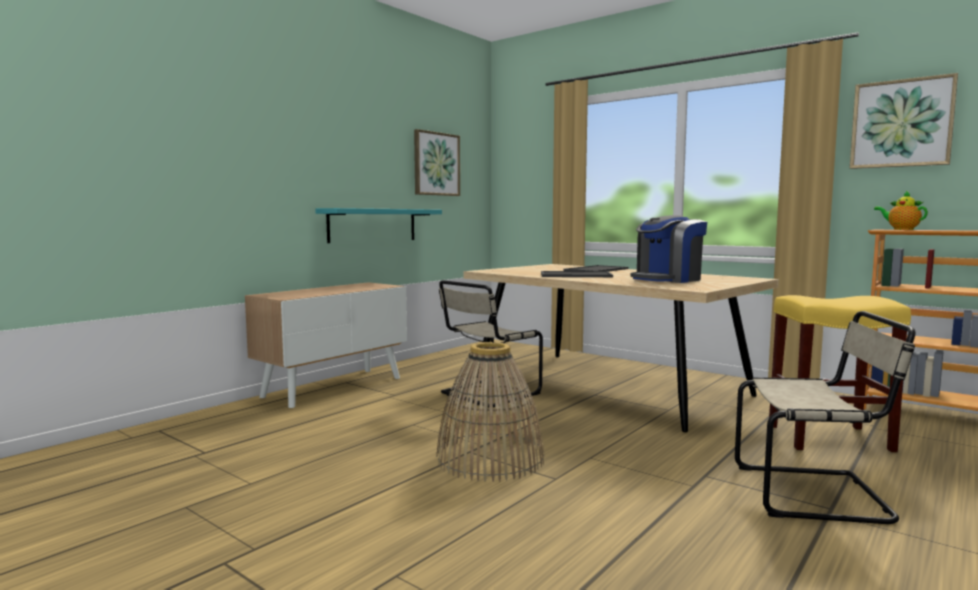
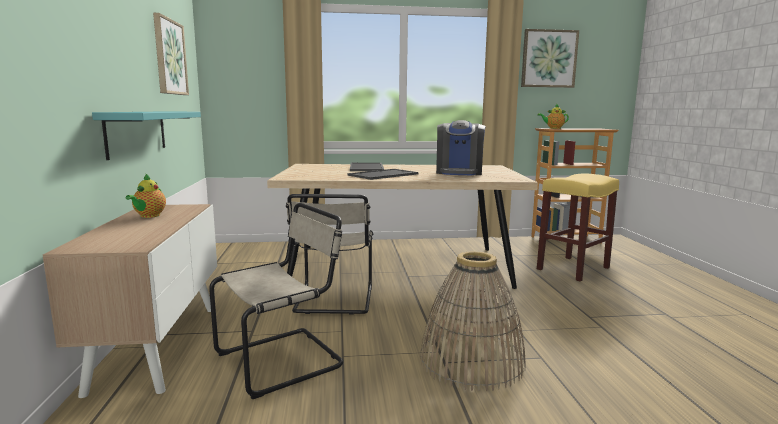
camera: 45 degrees left, 5 degrees up
(346, 287) = (149, 216): none -> teapot
(816, 494) = (644, 307): beige chair -> beige chair (284, 359)

